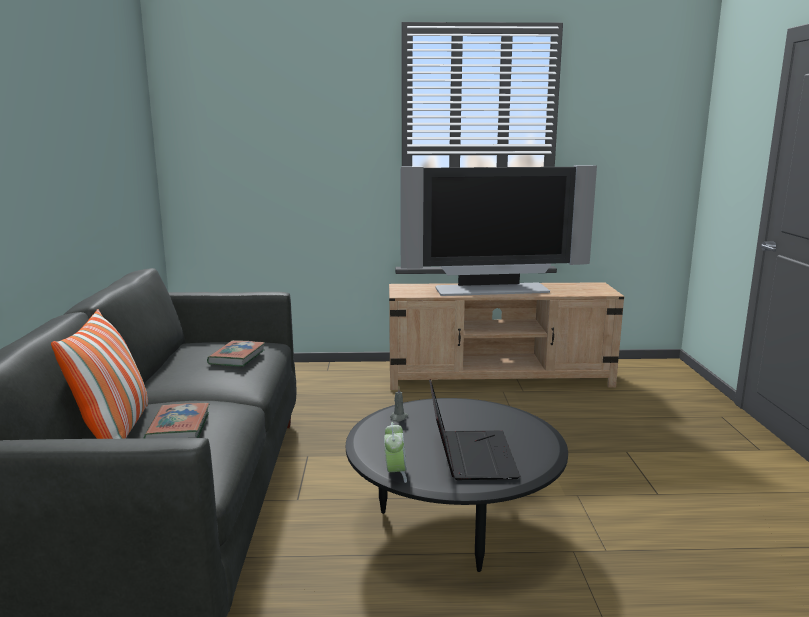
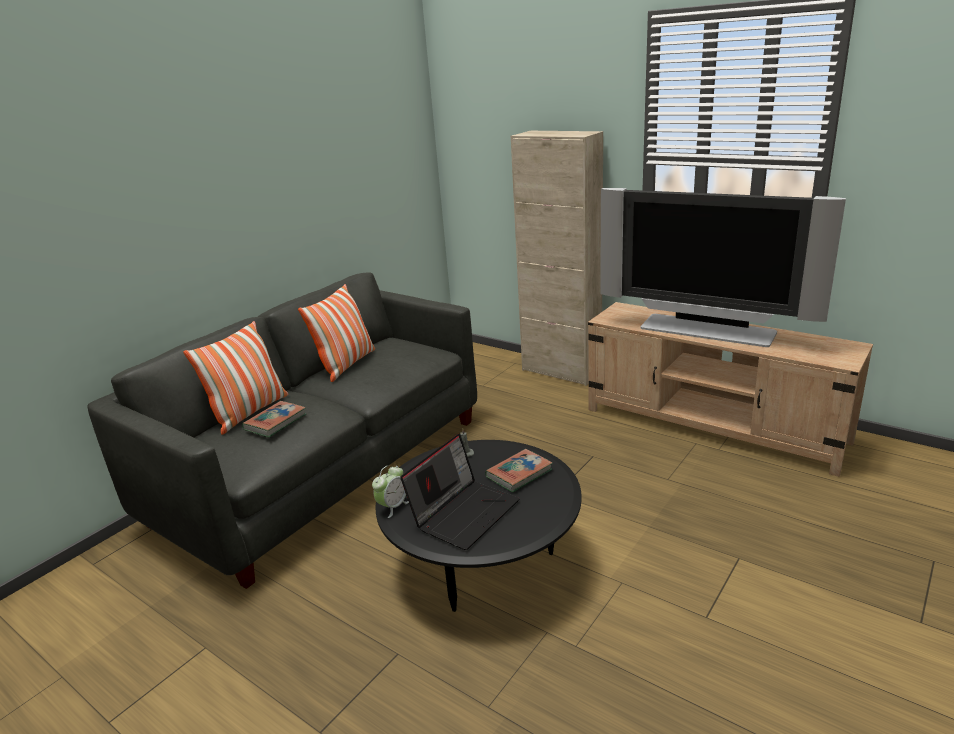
camera: 40 degrees right, 10 degrees up
(176, 368) = (346, 364): none -> pillow
(237, 357) = (392, 364): book -> book (519, 473)
(327, 368) = (561, 371): none -> beige cabinet

